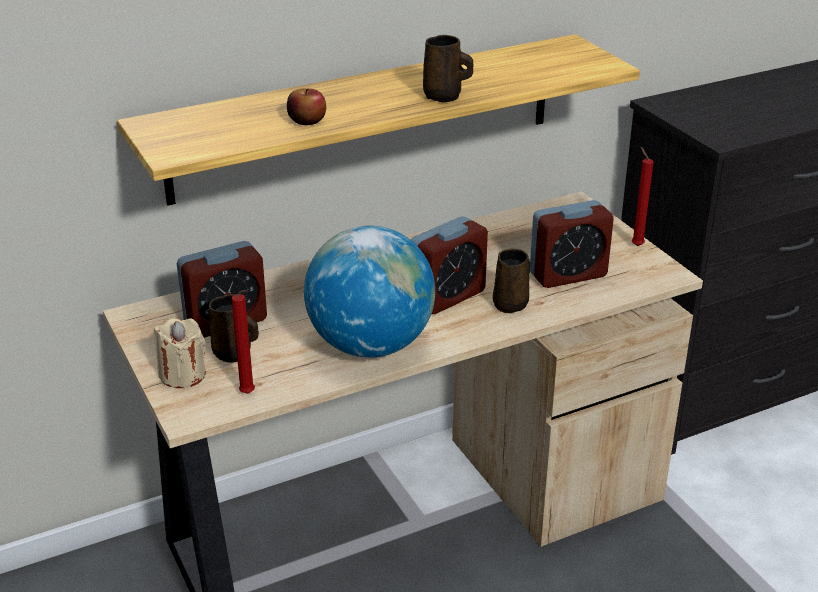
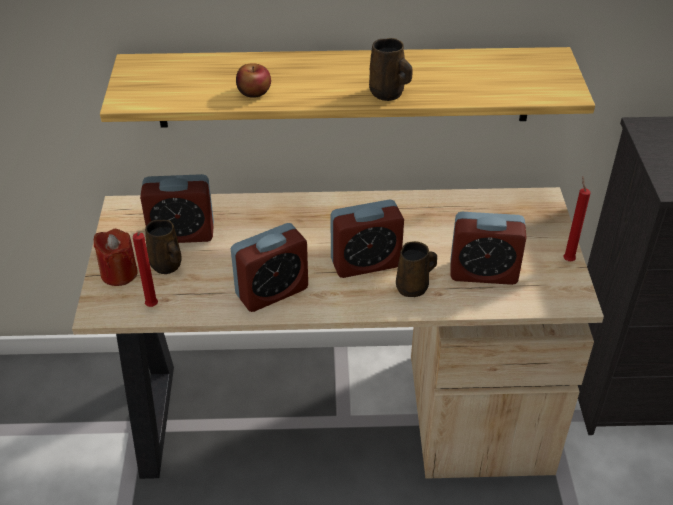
camera: 25 degrees right, 10 degrees up
(183, 375) = (119, 273): beige candle -> red candle
(370, 345) = (272, 292): globe -> alarm clock

